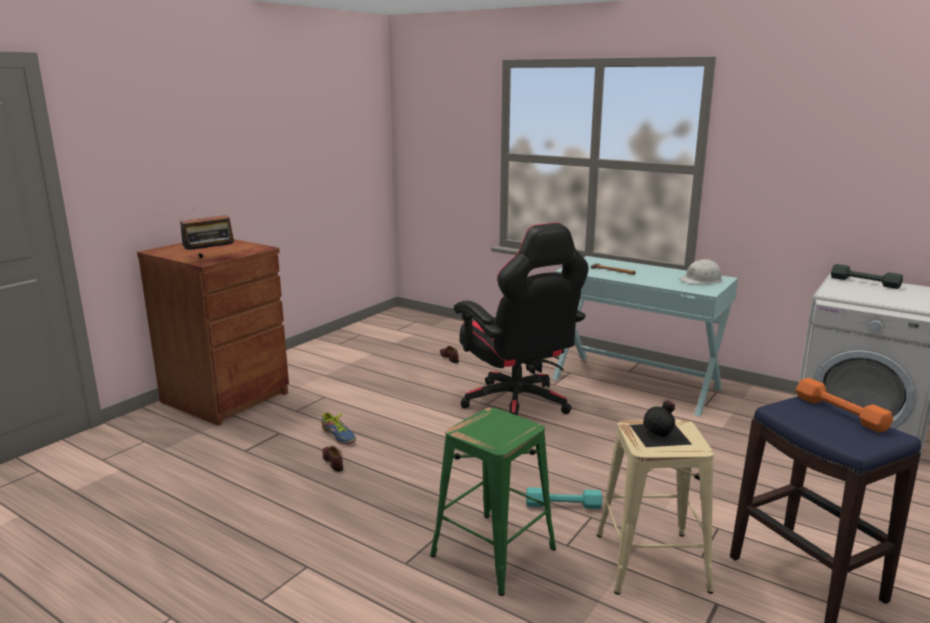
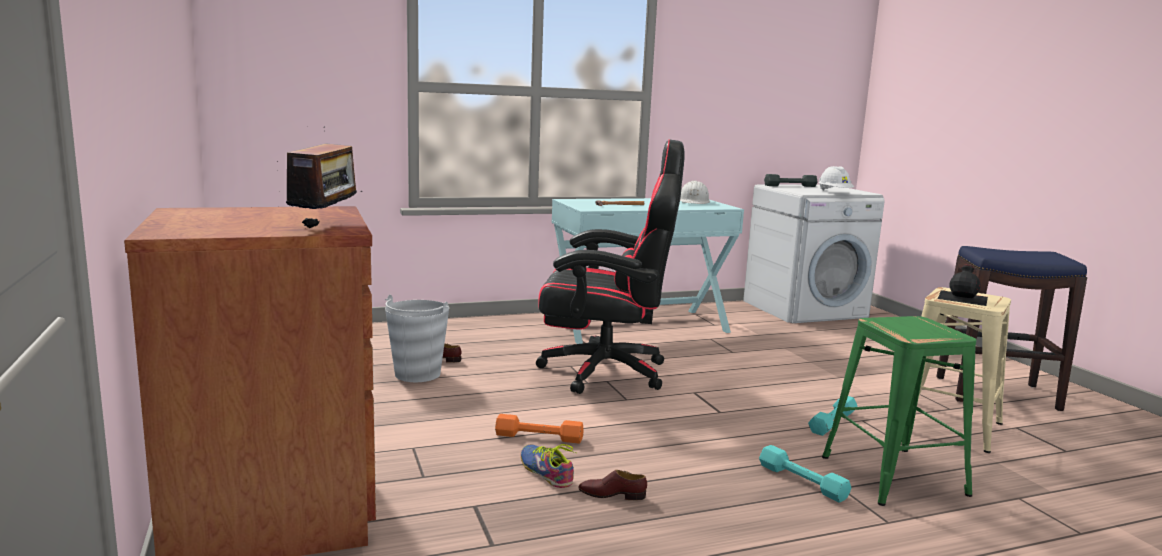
camera: 55 degrees left, 5 degrees down
(339, 435) = (545, 471): shoe -> shoe turned 120 degrees counterclockwise
(418, 361) = (417, 374): none -> grey bucket
(430, 516) = (802, 481): none -> turquoise dumbbell
(840, 413) = (1008, 250): orange dumbbell -> orange dumbbell (539, 437)
(878, 300) = (834, 192): none -> white hard hat

